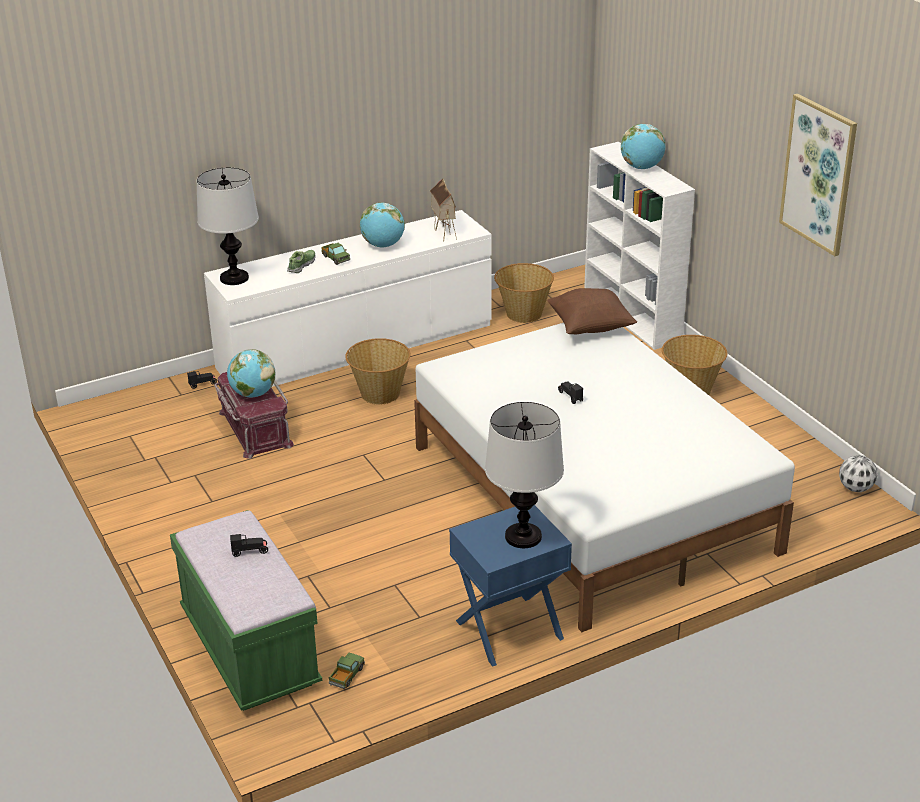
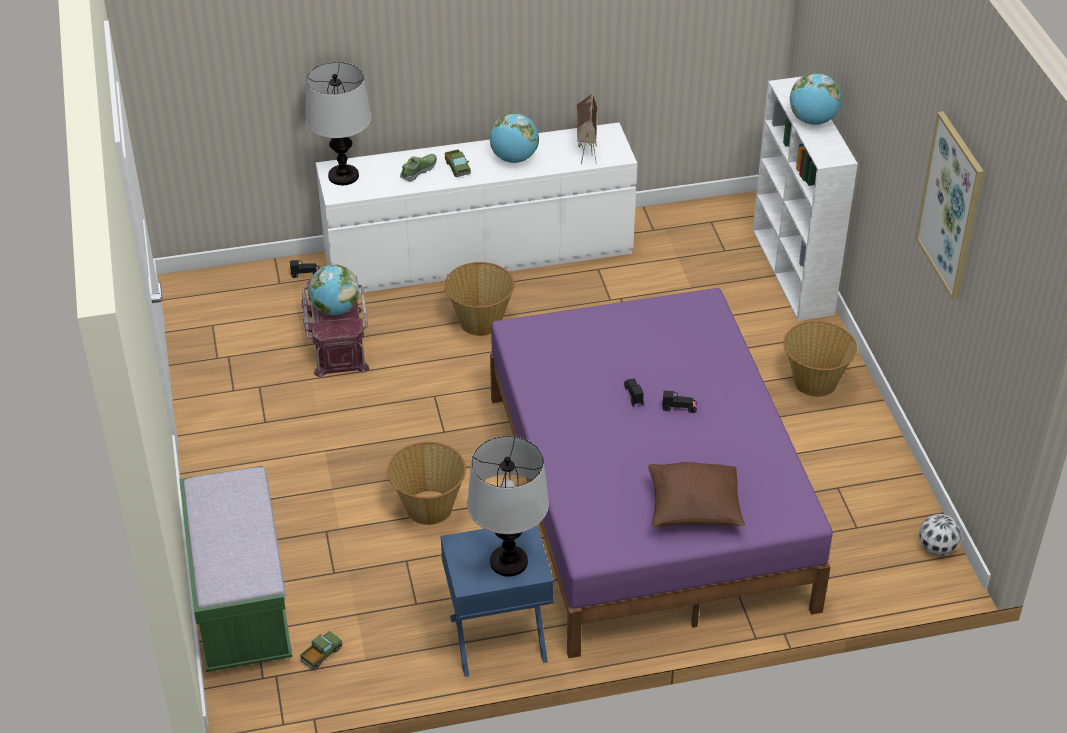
camera: 15 degrees right, 10 degrees up
(250, 551) = (244, 517): black toy car -> black toy car (679, 408)
(523, 313) = (674, 244): basket -> basket (428, 507)
(590, 328) = (695, 308): brown pillow -> brown pillow (693, 511)
(590, 498) = (645, 499): white bed -> purple bed

